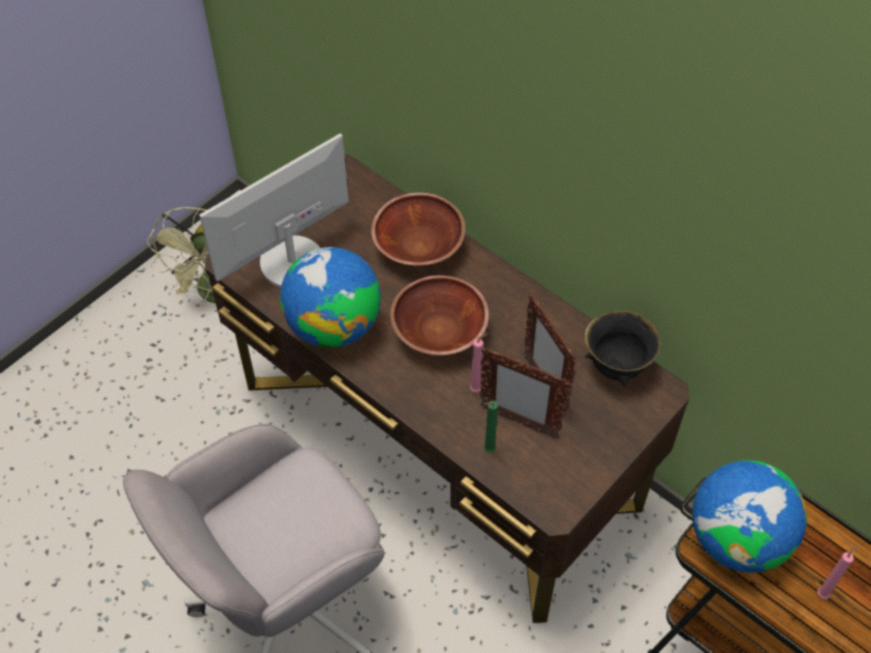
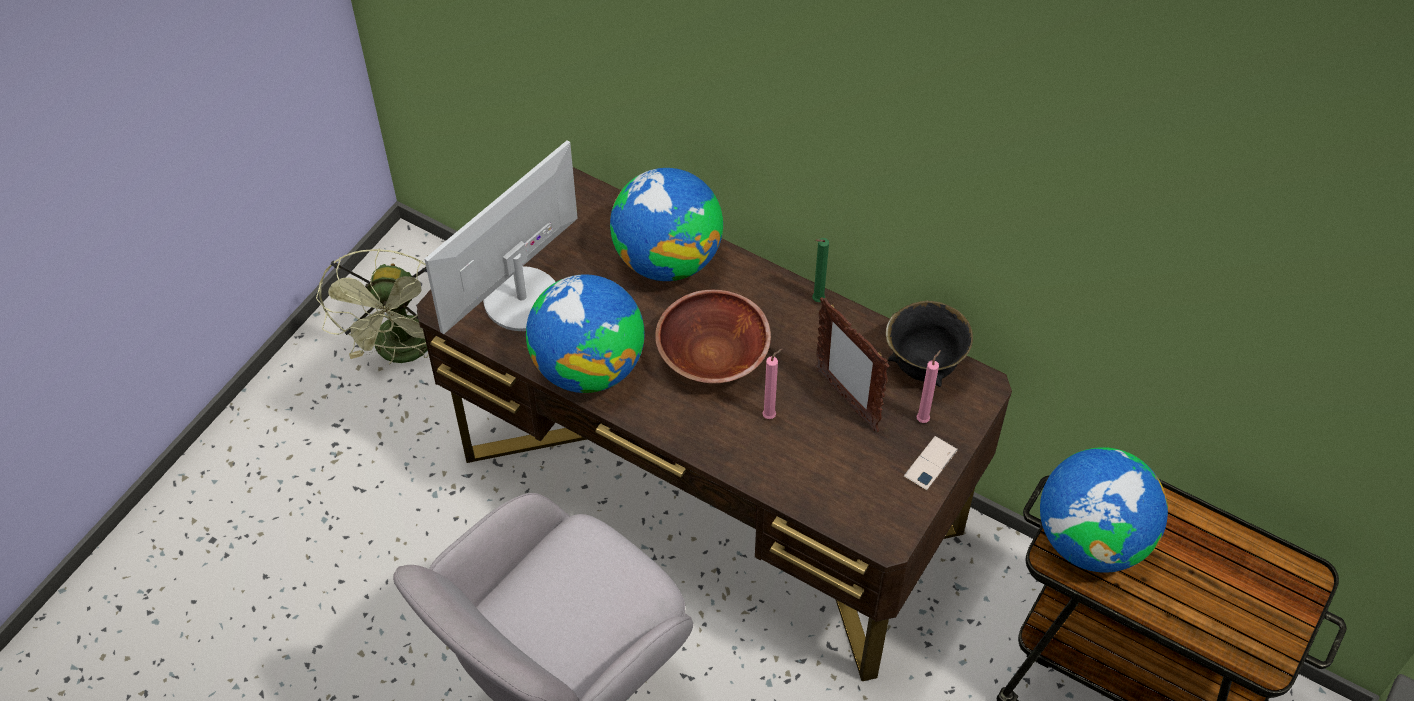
camera: 10 degrees left, 0 degrees up
(419, 246) = (667, 258): brown bowl -> globe
(487, 450) = (797, 483): green candle -> green candle (816, 301)
(518, 422) = (825, 446): picture frame -> none
(606, 451) = (930, 463): none -> phone
(823, 594) = (1195, 583): pink candle -> pink candle (924, 419)

